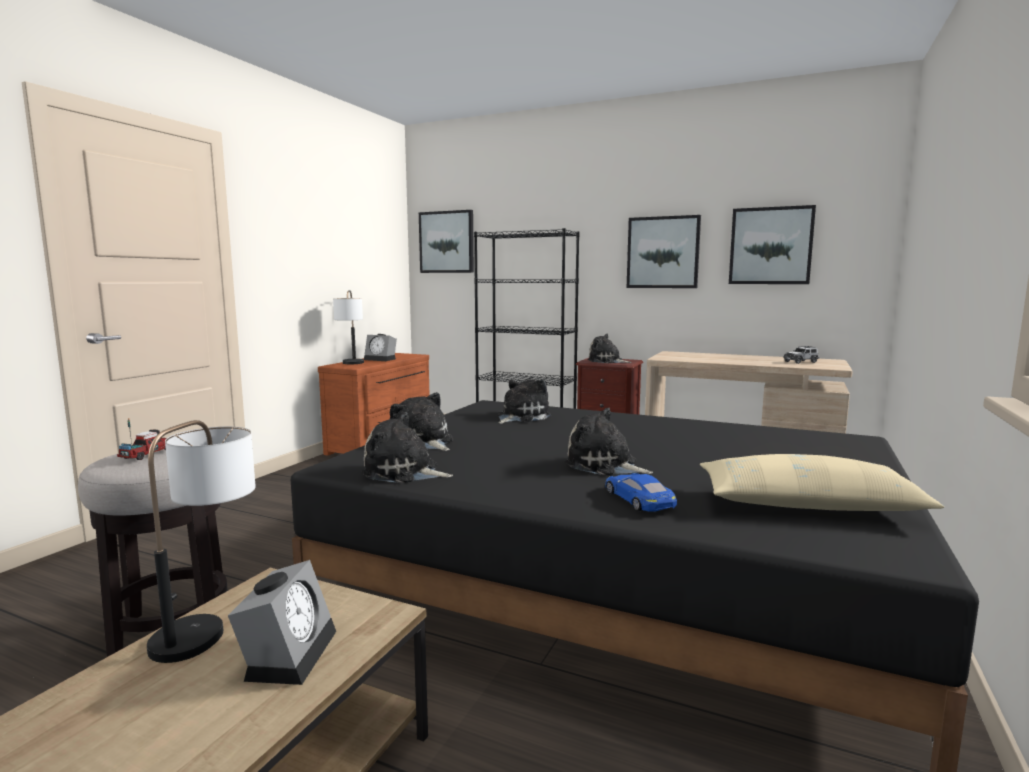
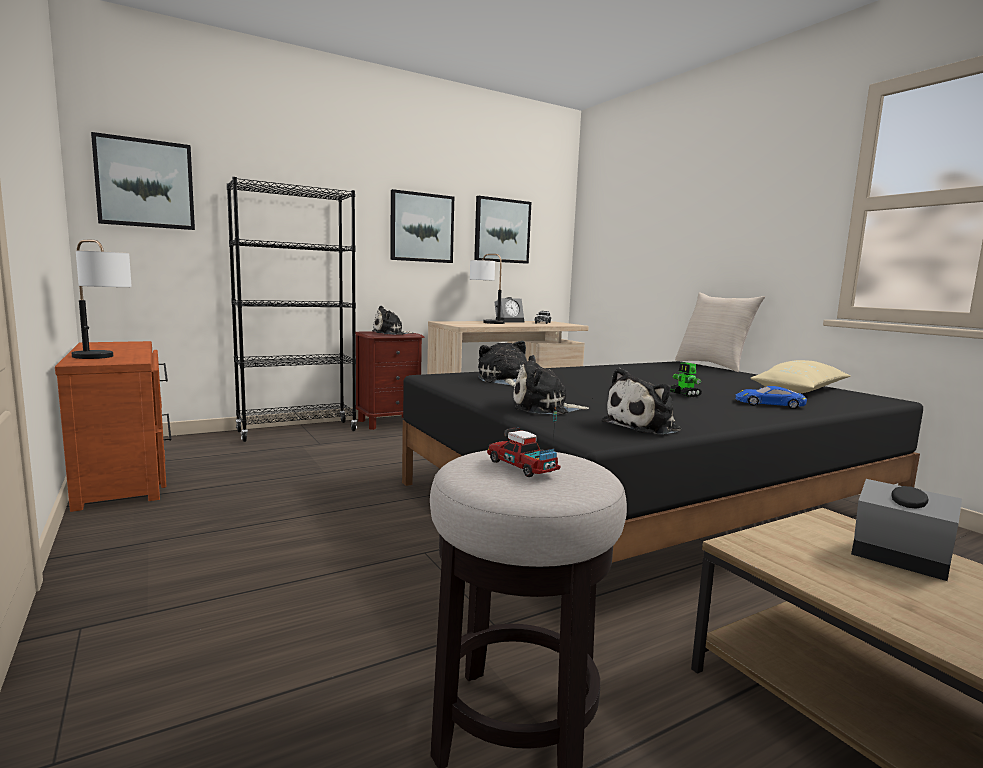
camera: 55 degrees left, 0 degrees up
(210, 621) = (827, 581): table lamp -> table lamp (486, 322)
(381, 359) = (114, 350): alarm clock -> alarm clock (509, 321)
(604, 465) = (685, 395): plush toy -> toy robot
(897, 451) = (713, 365): none -> beige pillow

